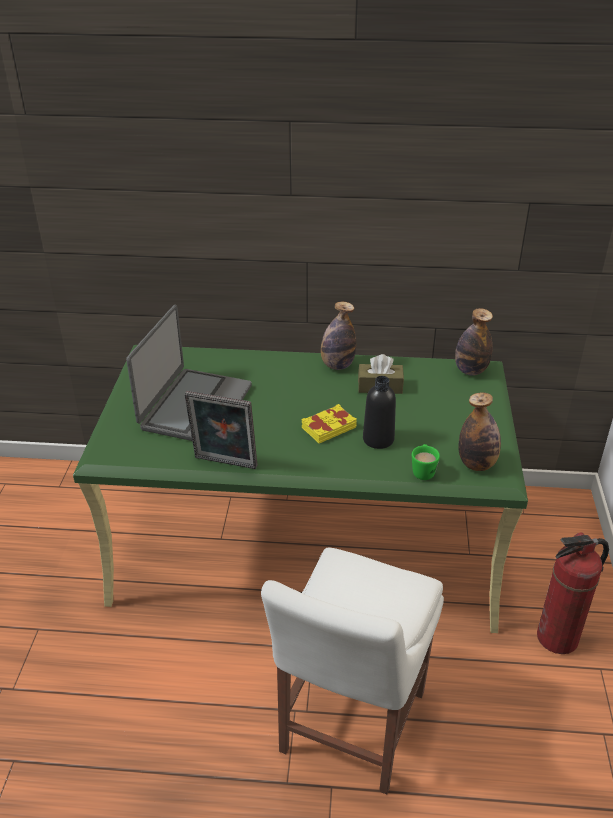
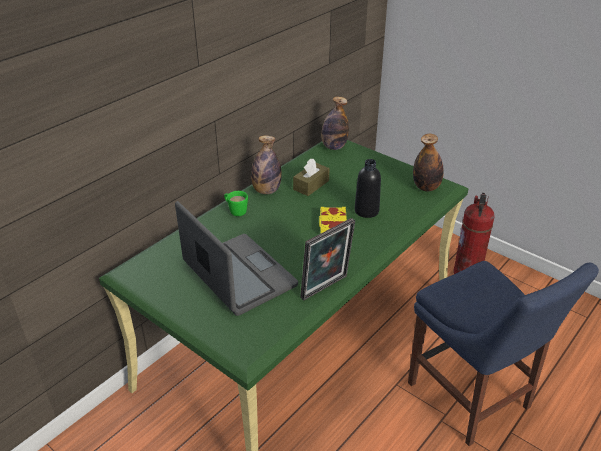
camera: 55 degrees left, 0 degrees up
(349, 728) = (472, 399): white chair -> blue chair
(423, 470) = (414, 208): green mug -> green mug (235, 211)

